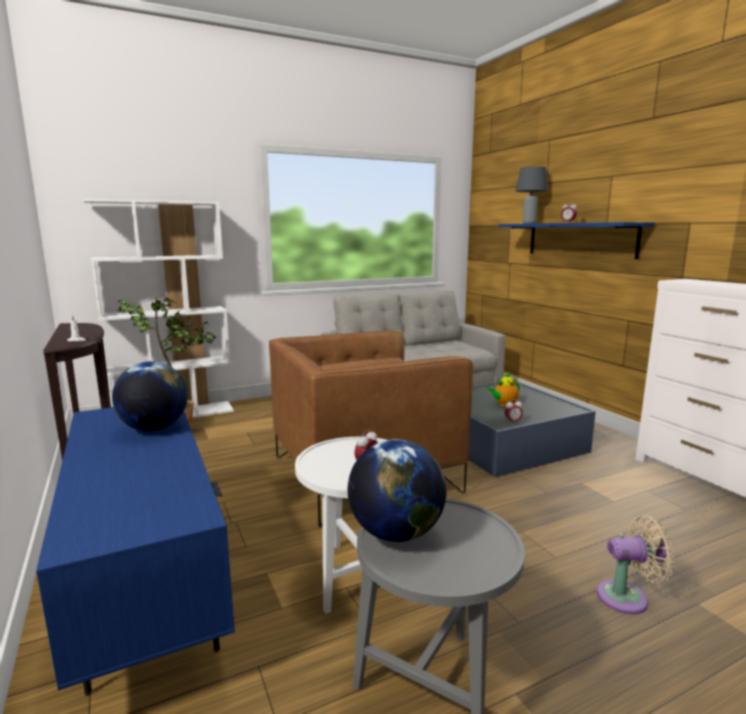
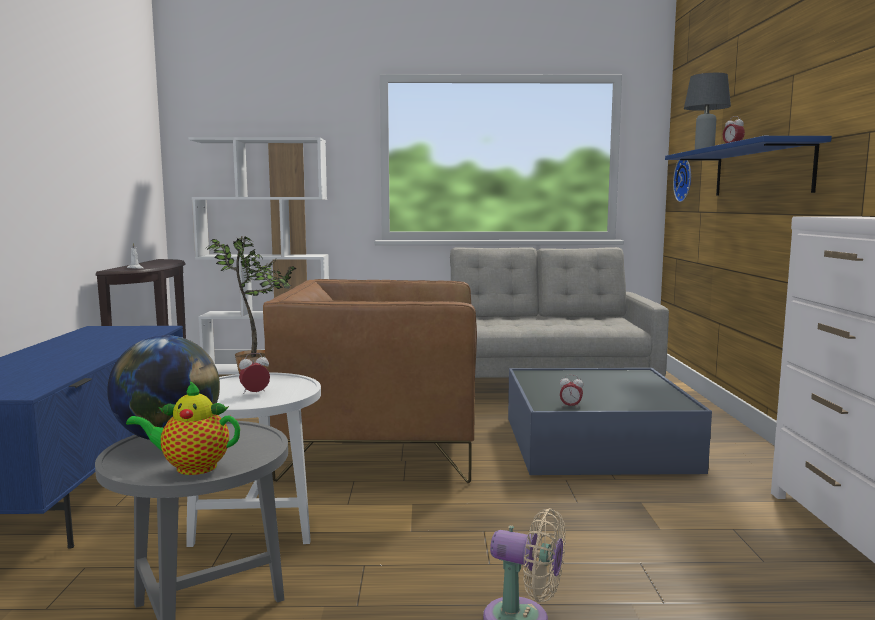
camera: 25 degrees right, 5 degrees down
(154, 428) = (117, 341): globe -> none
(492, 238) = (685, 179): none -> wall clock
(504, 404) = (593, 389): teapot -> teapot (191, 467)

